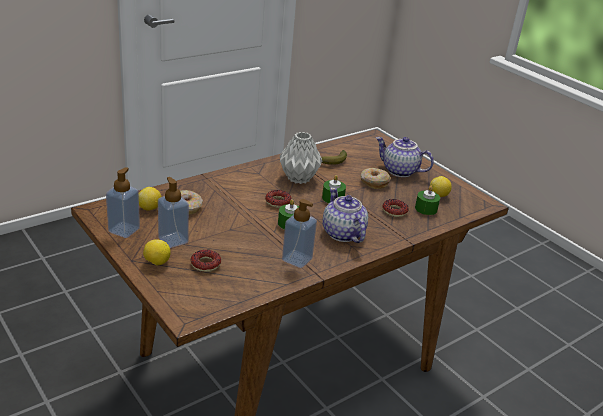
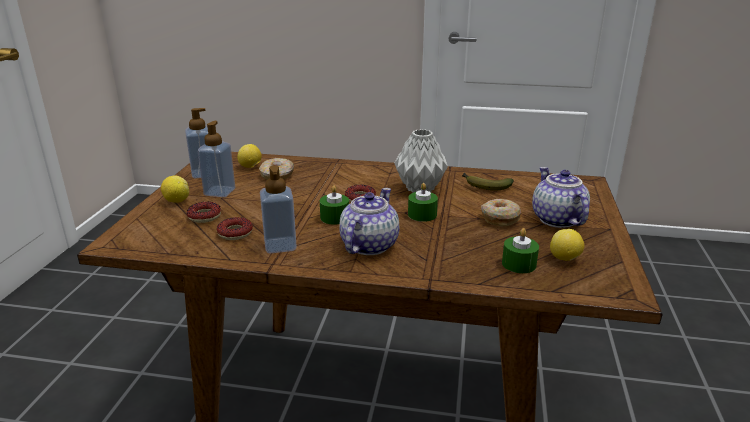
camera: 50 degrees right, 5 degrees down
(394, 211) = (471, 250): donut -> donut (235, 233)

